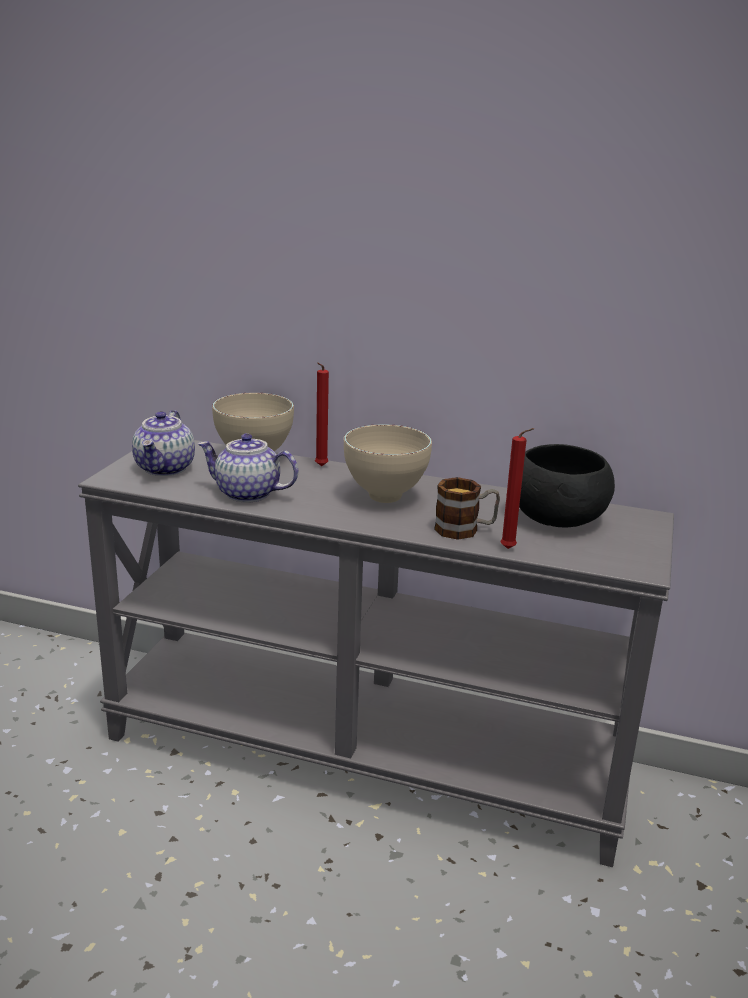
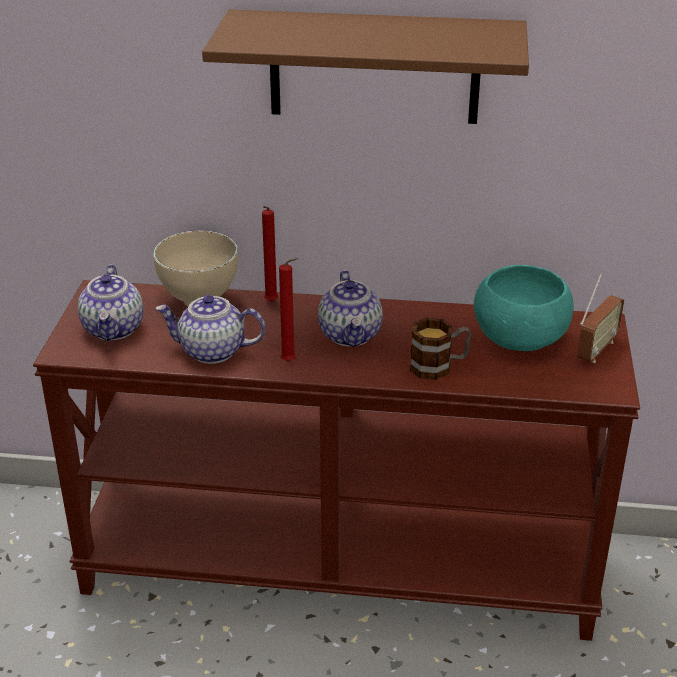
camera: 10 degrees left, 10 degrees up
(366, 752) = (340, 564): grey console table -> brown console table
(387, 497) = (351, 335): beige bowl -> teapot
(434, 234) = (374, 67): none -> brown shelf
(510, 549) = (487, 385): red candle -> red candle (290, 362)
(557, 518) = (520, 337): black bowl -> turquoise bowl
(635, 536) = (596, 350): none -> radio

